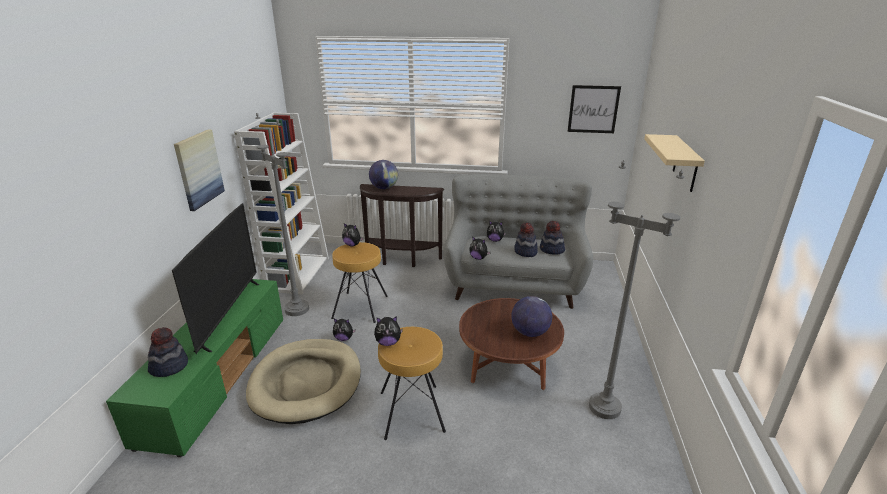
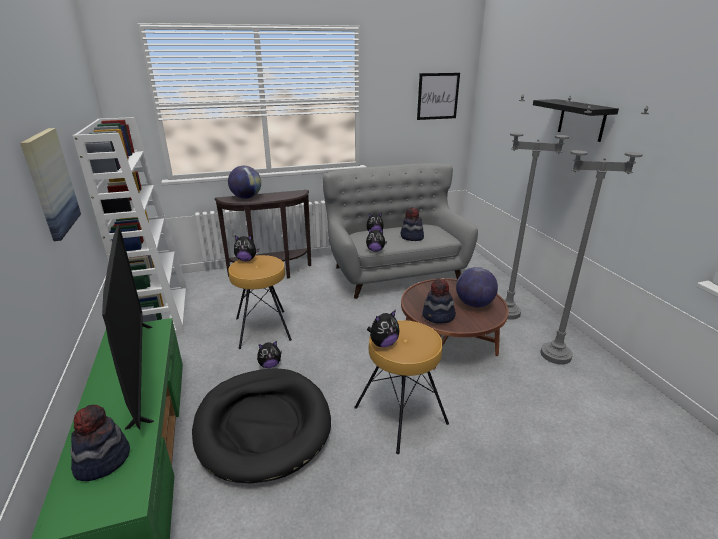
camera: 25 degrees left, 0 degrees up
(296, 309) = (189, 350): grey floor lamp -> grey floor lamp (507, 312)
(306, 383) = (263, 425): beige dog bed -> black dog bed
(551, 250) = (432, 231): hat -> hat (438, 316)
(686, 164) = (581, 120): beige shelf -> black shelf

